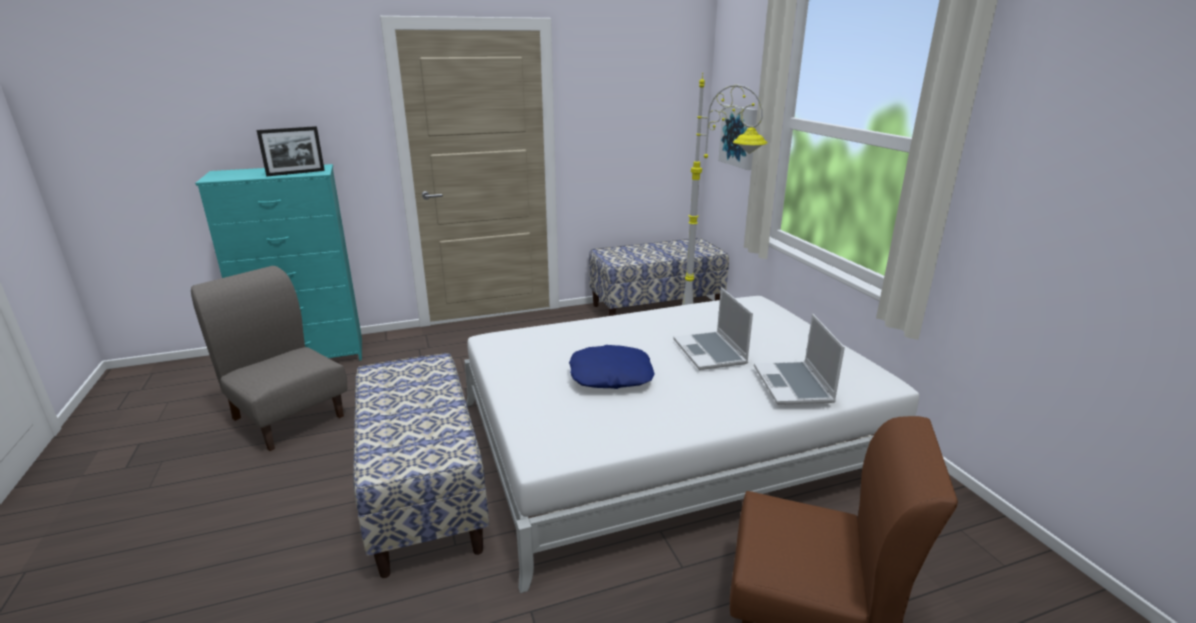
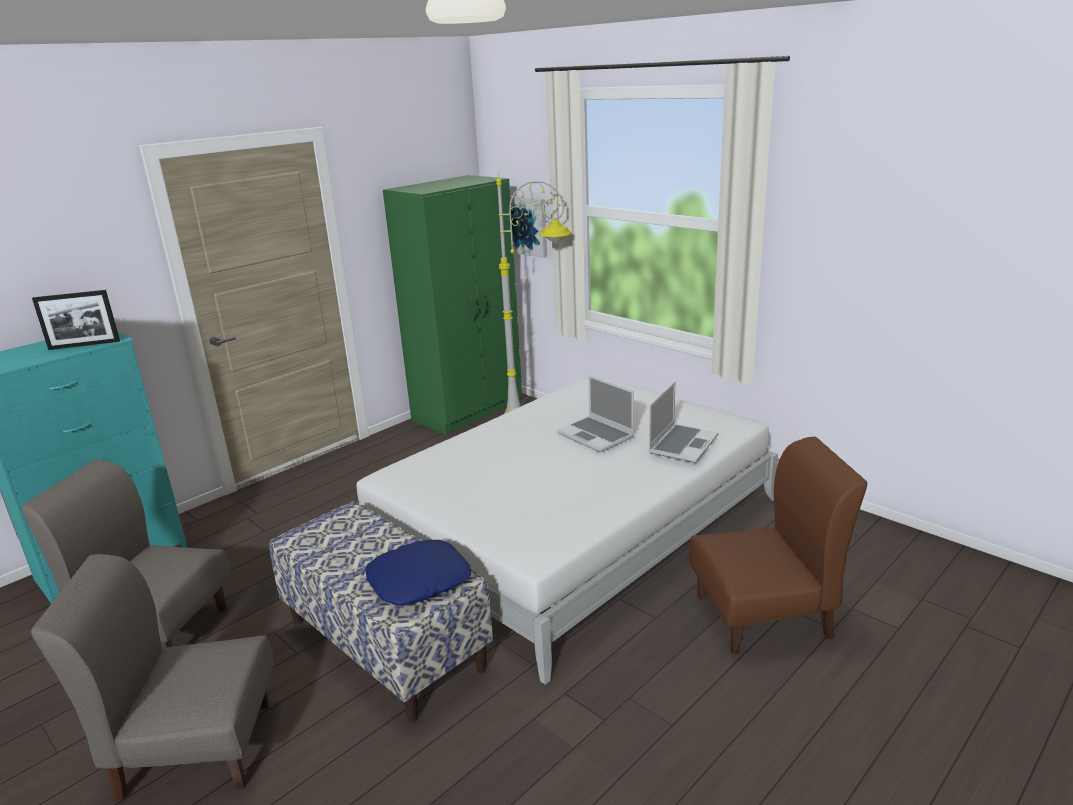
camera: 25 degrees left, 0 degrees up
(223, 525) = (195, 748): none -> grey chair
(296, 173) = (84, 345): picture frame -> picture frame turned 45 degrees clockwise
(611, 375) = (530, 477): blue pillow -> blue pillow (419, 580)
(656, 306) = (469, 411): bench -> green wardrobe
(794, 385) = (682, 444): laptop -> laptop turned 120 degrees counterclockwise

